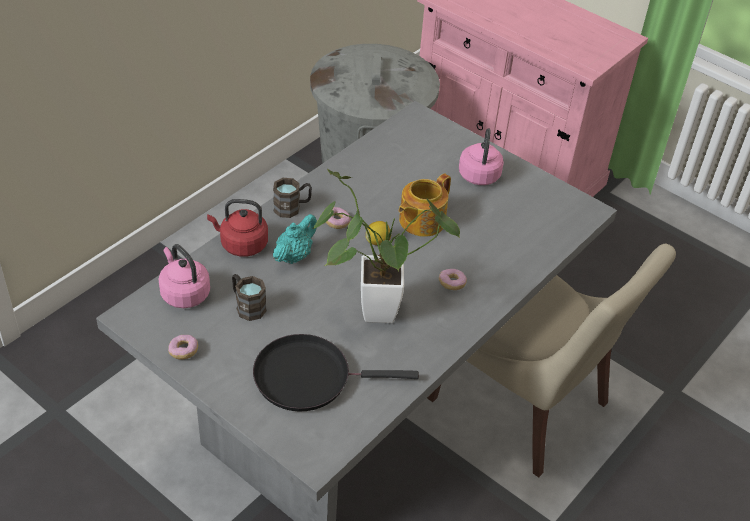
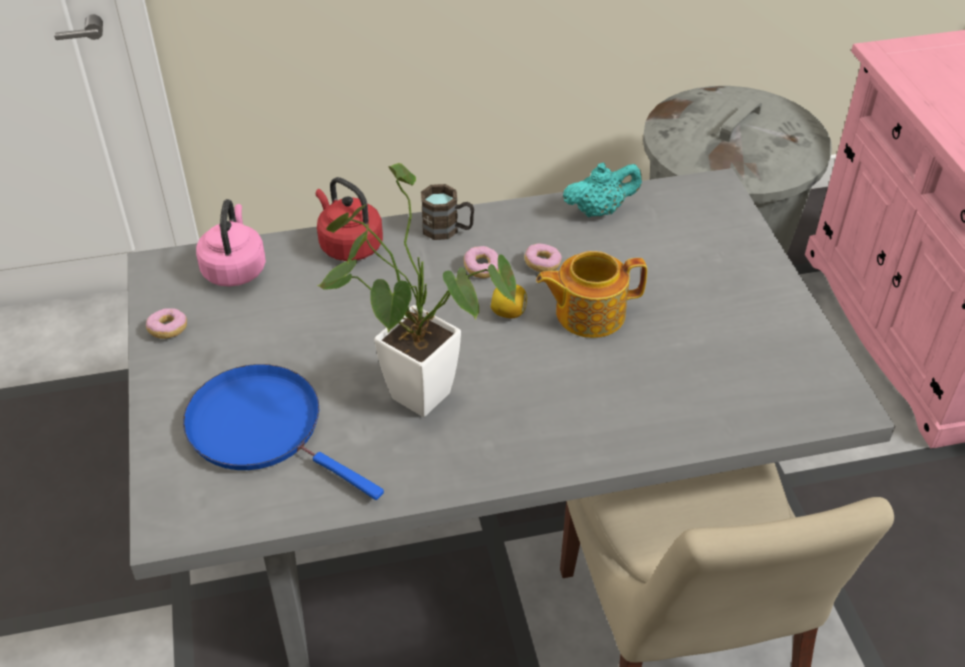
camera: 40 degrees right, 0 degrees up
(247, 306) = (283, 314): brown mug -> none
(294, 255) = (393, 284): turquoise teapot -> turquoise teapot (599, 211)
(309, 377) = (262, 428): black frying pan -> blue frying pan
(452, 283) = (549, 408): donut -> donut (542, 264)
(479, 174) = (729, 290): pink kettle -> none

